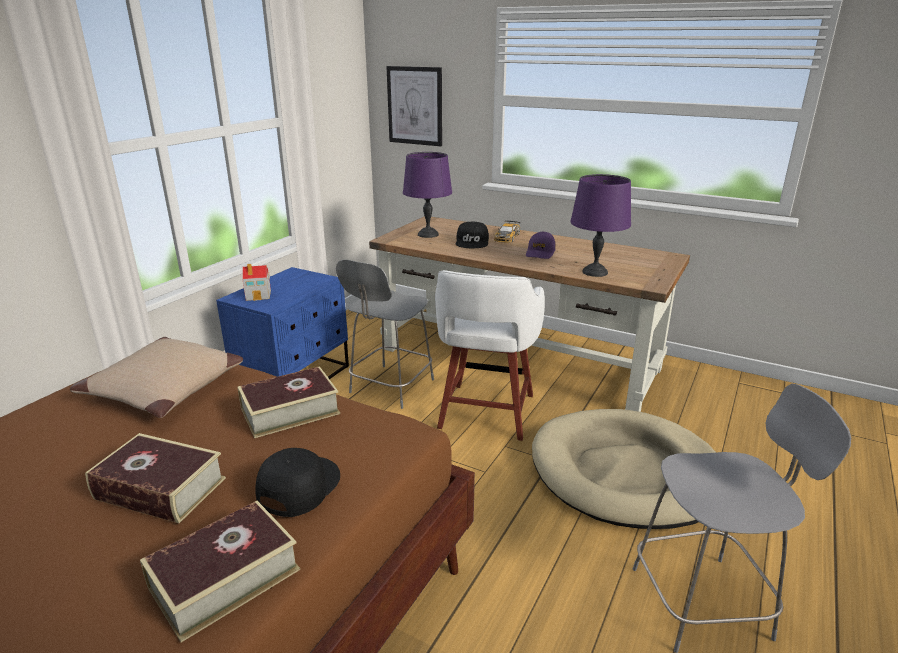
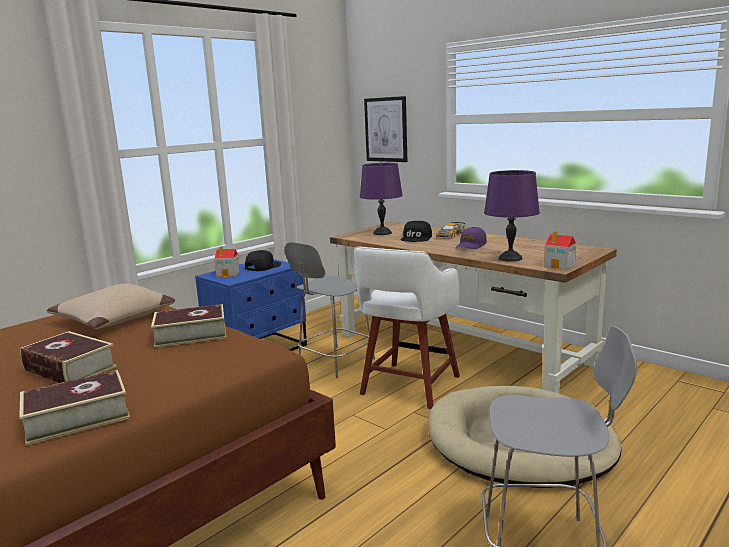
camera: 15 degrees right, 10 degrees down
(297, 486) = (162, 374): black cap -> black cap (262, 266)
(652, 282) = (560, 266): none -> toy house

